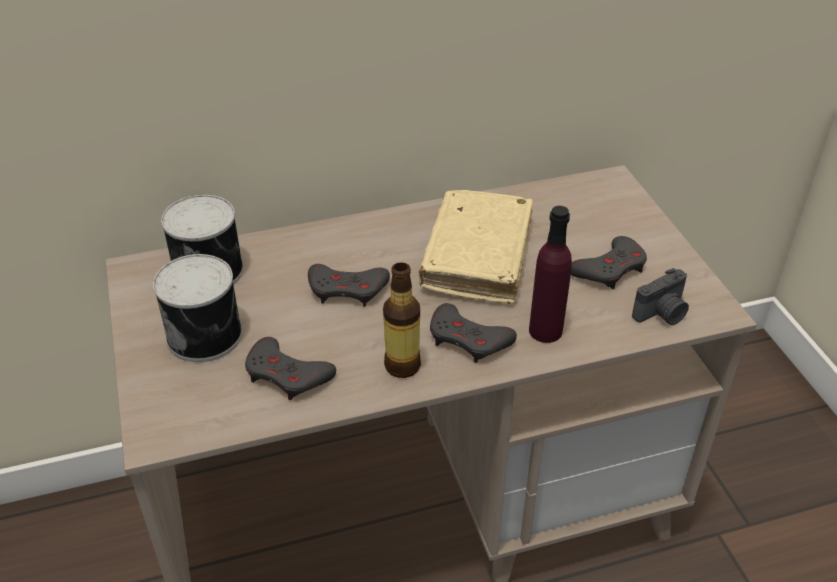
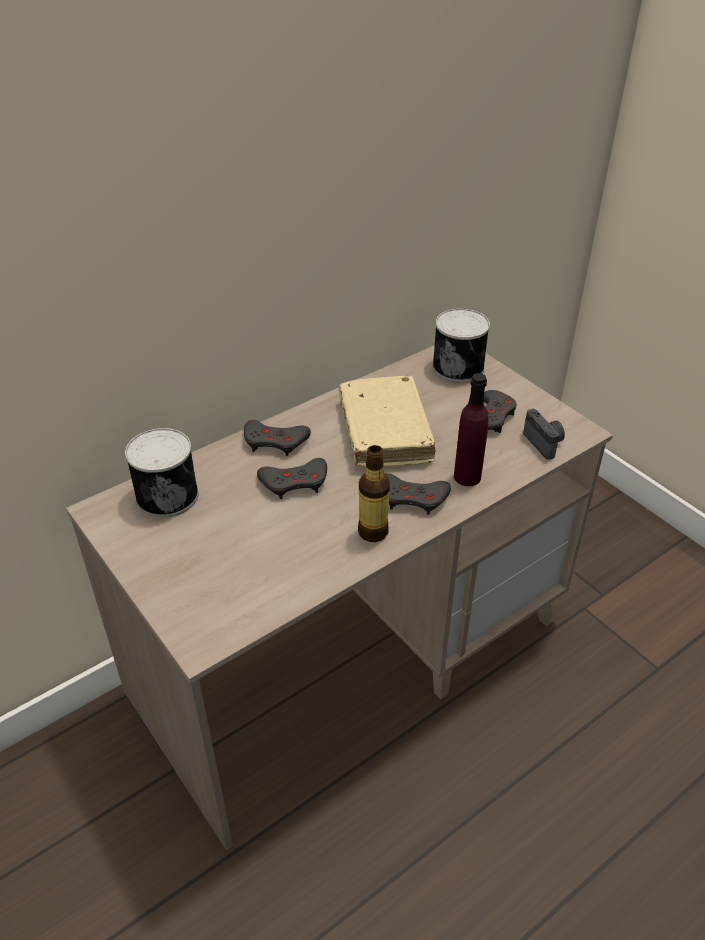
camera: 20 degrees left, 0 degrees up
(206, 335) = (196, 549): can -> can (459, 366)
(287, 374) = (284, 563): grey game controller -> grey game controller (275, 441)
(662, 314) = (544, 443): camera -> camera turned 60 degrees counterclockwise

